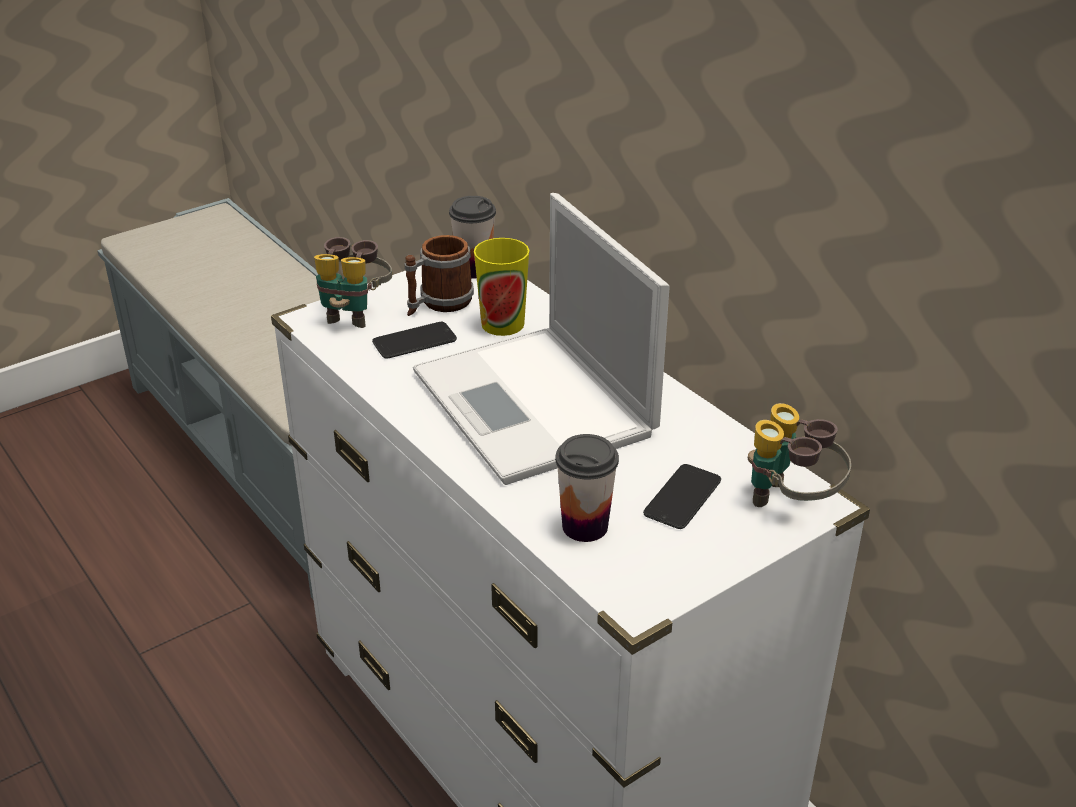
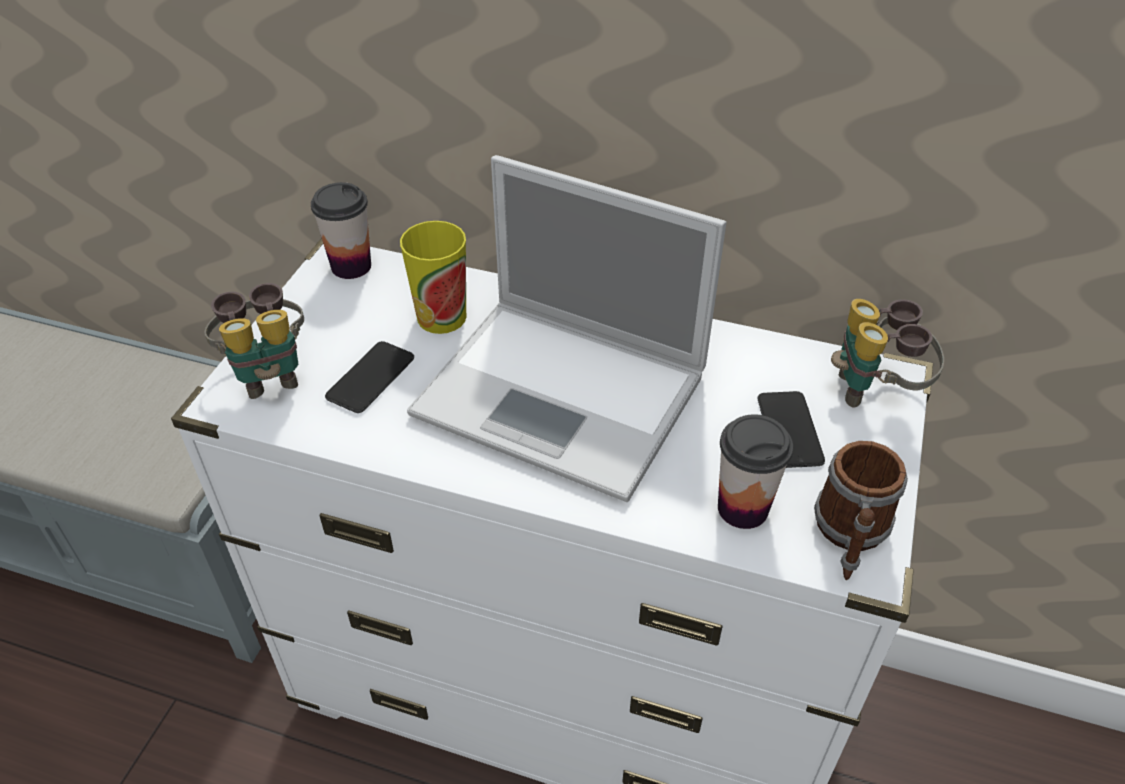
camera: 35 degrees left, 10 degrees up
(438, 304) = (352, 322): mug -> mug (849, 536)

